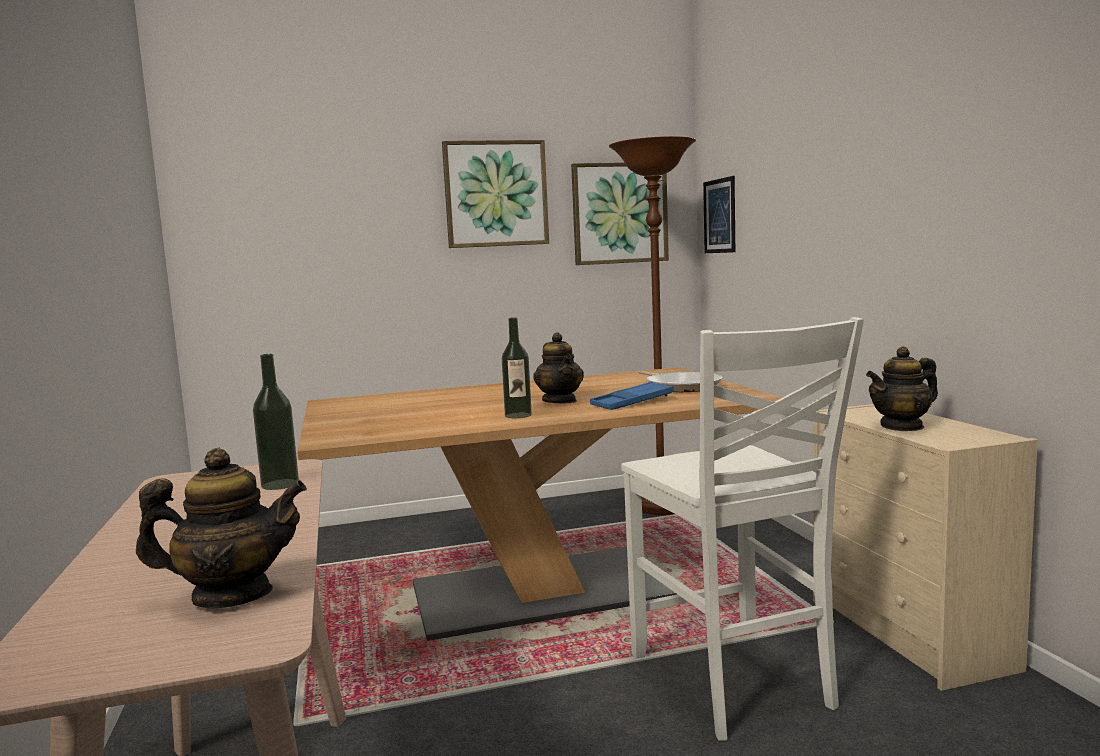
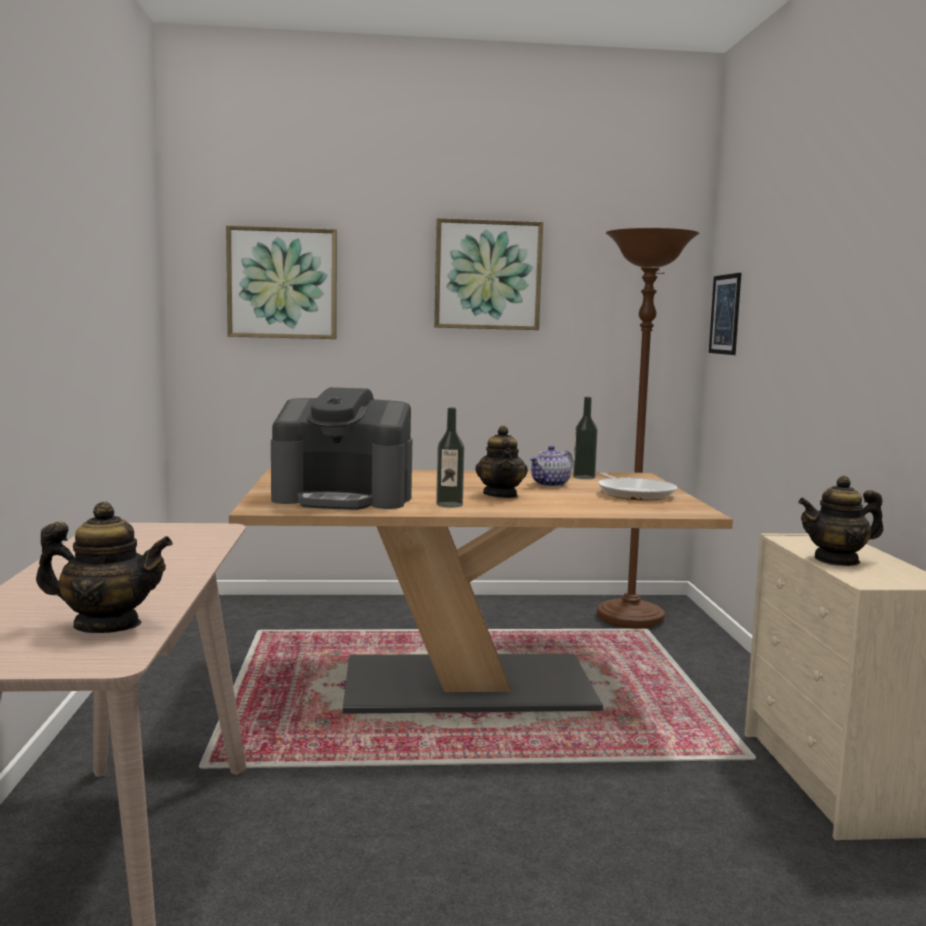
camera: 10 degrees right, 0 degrees up
(280, 484) = (197, 542): bottle -> bottle (584, 477)
(408, 421) = (344, 498): none -> coffee machine
(597, 386) = (550, 484): none -> teapot
(619, 213) = (619, 303): picture -> picture (282, 283)
(632, 402) = (570, 504): blue tray -> none
(733, 682) = (622, 797): white chair -> none

